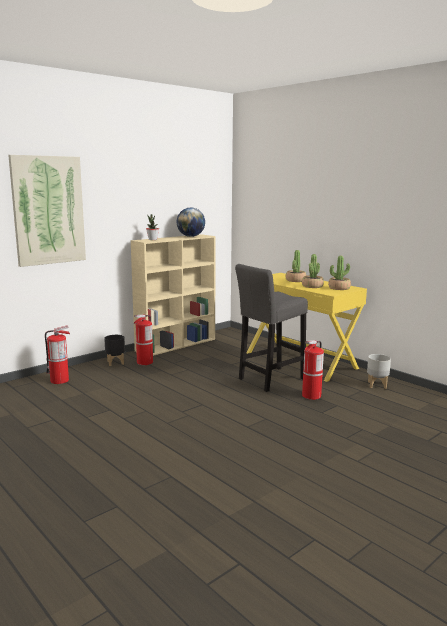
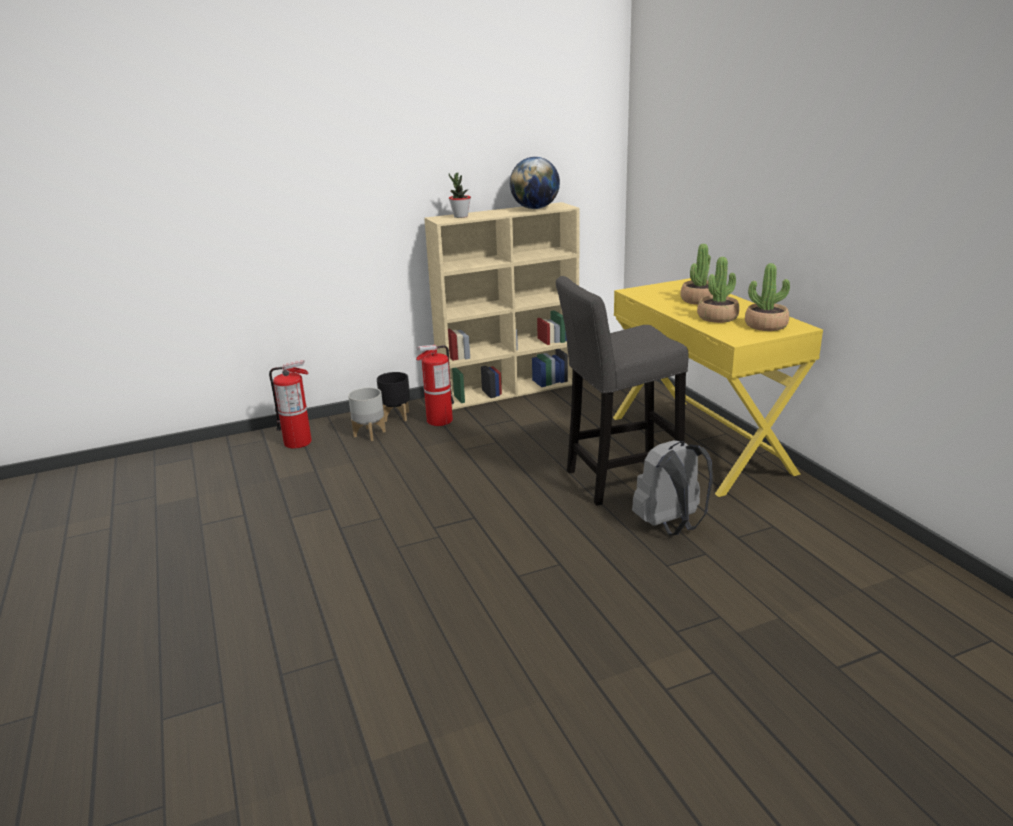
camera: 20 degrees right, 10 degrees up
(48, 210) = (276, 173): picture -> none
(311, 396) = (670, 525): fire extinguisher -> grey backpack
(377, 385) = (812, 517): grey planter -> grey planter (370, 434)

